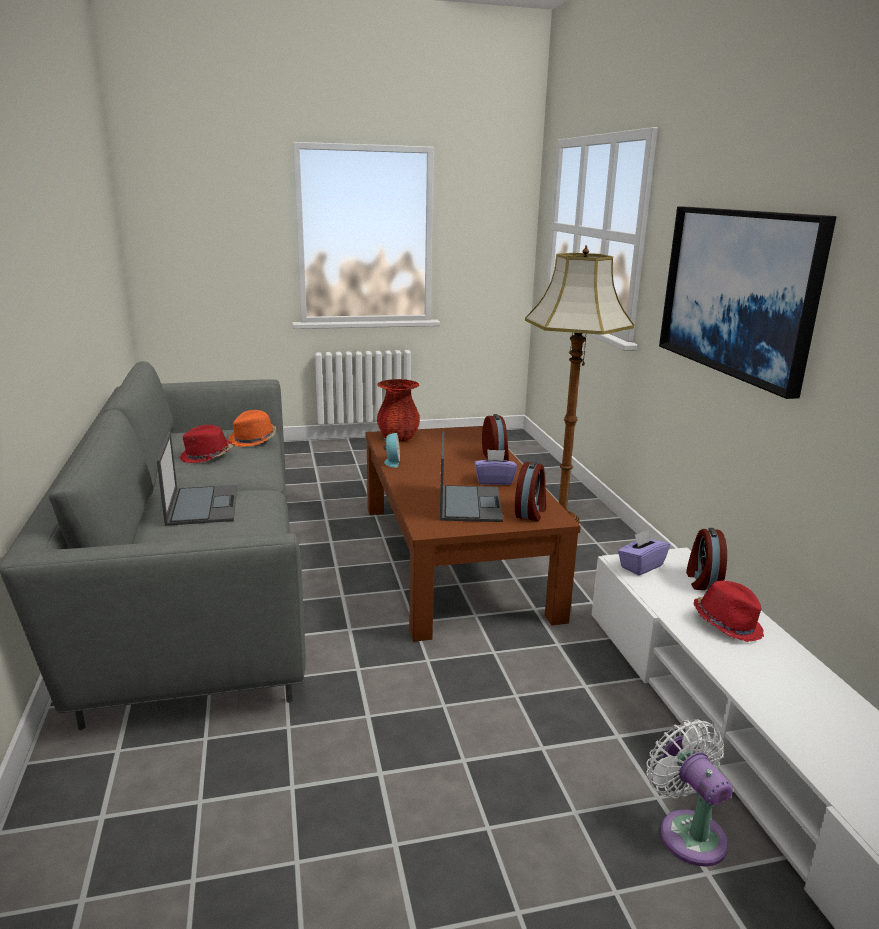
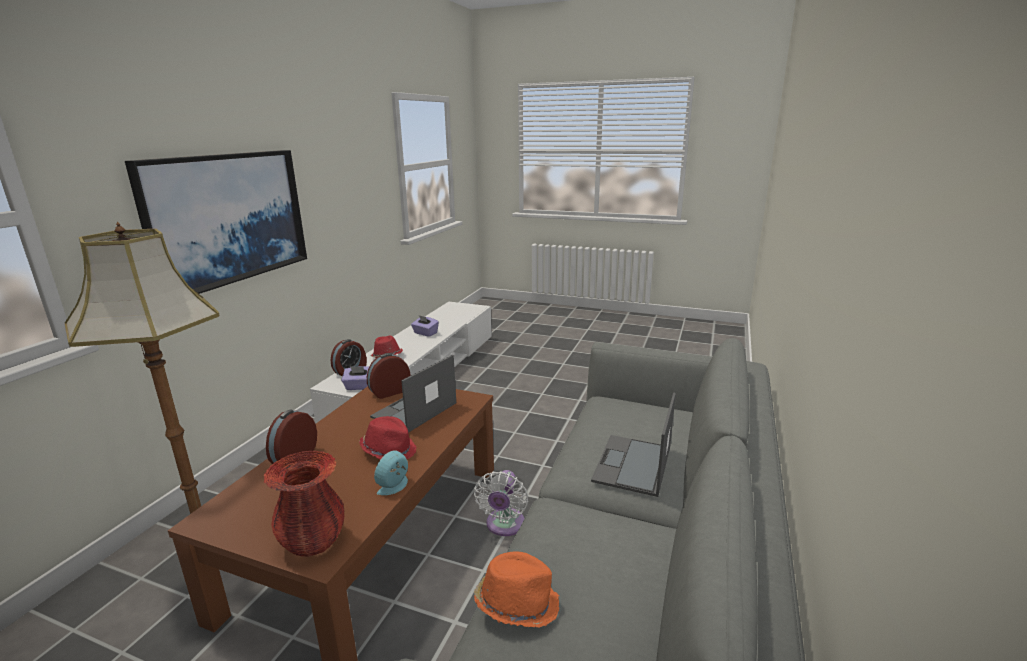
camera: 145 degrees left, 0 degrees up
(206, 456) = (606, 570): red hat -> red hat (389, 450)
(494, 481) = (355, 426): purple tissue box -> purple tissue box (425, 333)
(688, 832) = (477, 374): white fan -> white fan (504, 525)

